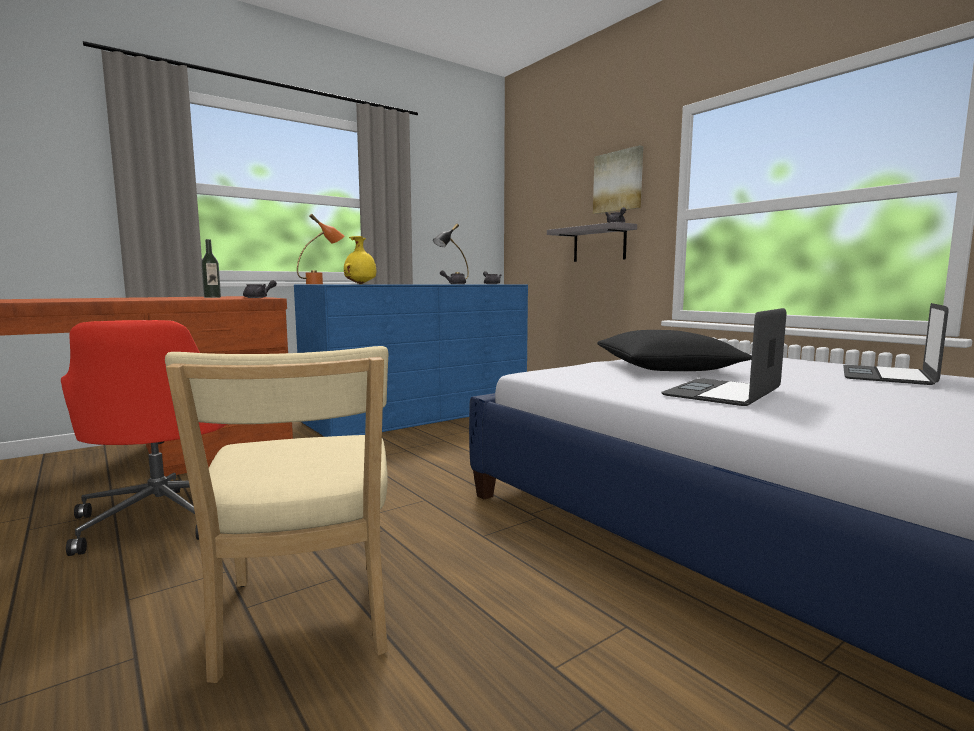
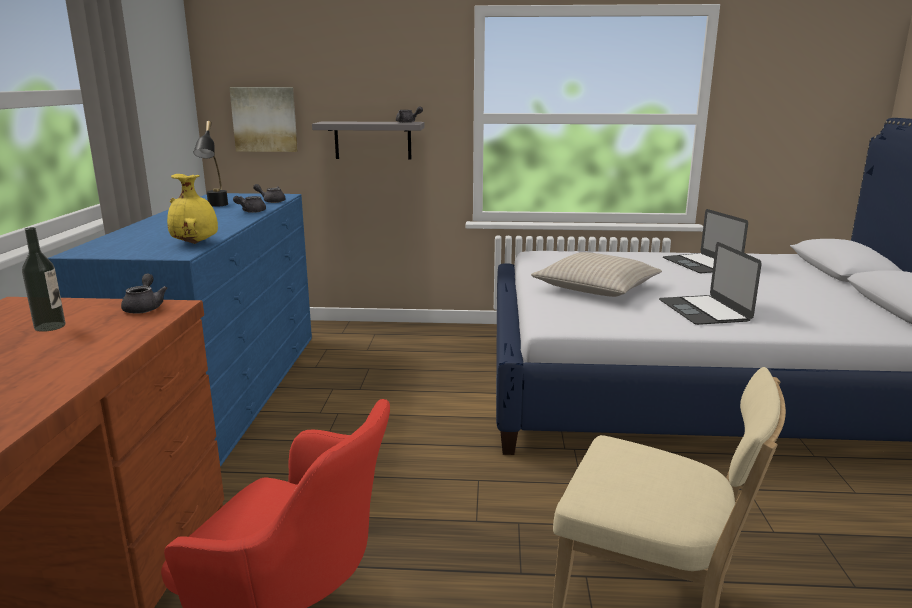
camera: 50 degrees left, 10 degrees up
(322, 284) = (100, 249): orange table lamp -> none
(618, 181) = (395, 71): picture -> picture (265, 119)
(666, 367) = (596, 288): black pillow -> beige pillow

